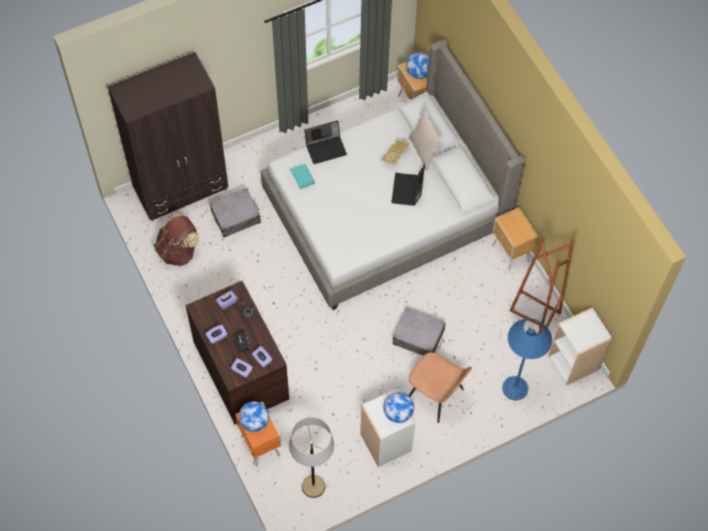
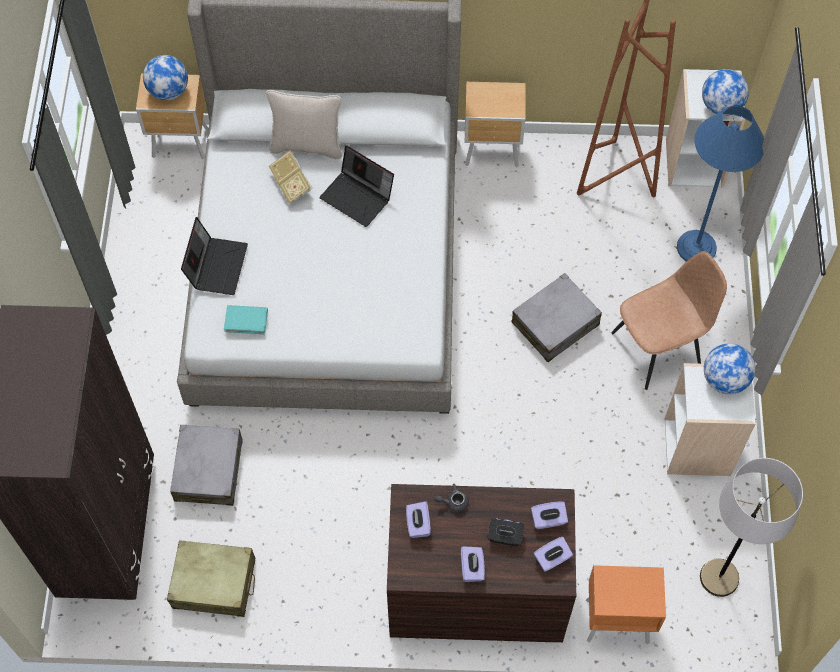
camera: 60 degrees left, 0 degrees up
(178, 250) = (214, 583): brown backpack -> beige suitcase
(254, 422) = (623, 592): globe -> globe (721, 106)

